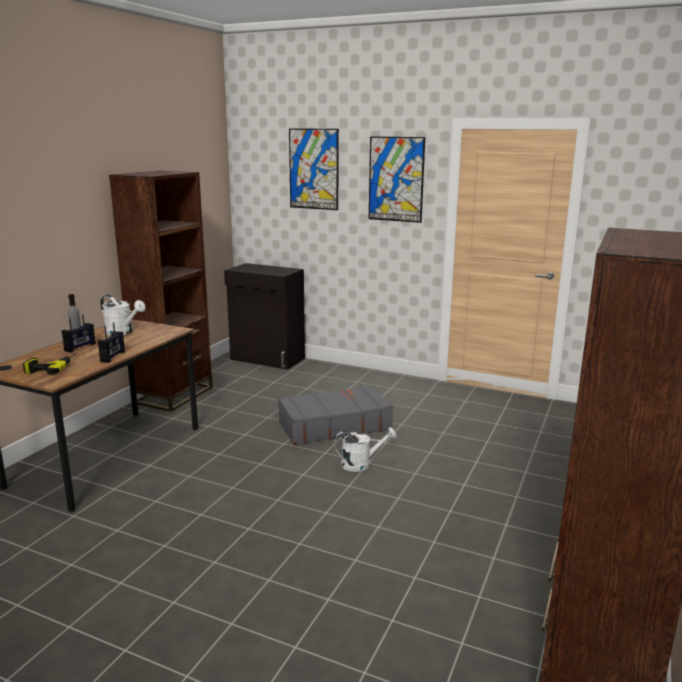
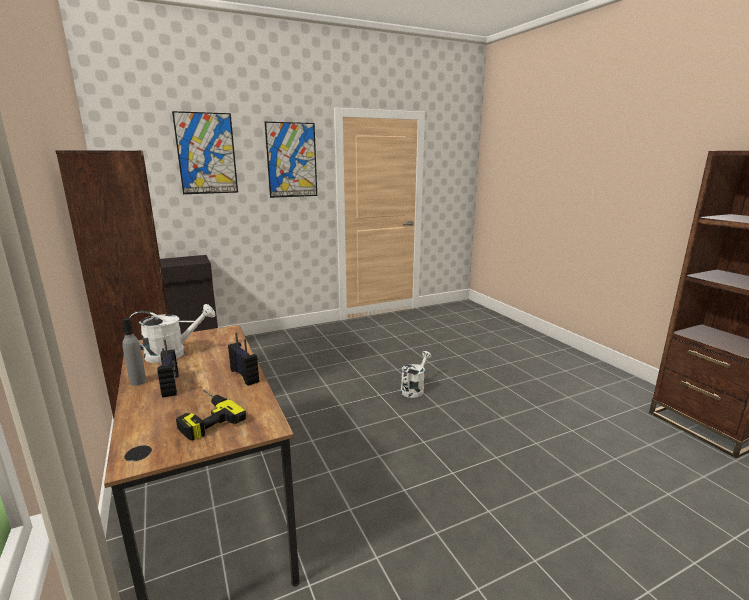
camera: 50 degrees left, 0 degrees up
(334, 425) = (345, 375): grey suitcase -> none

